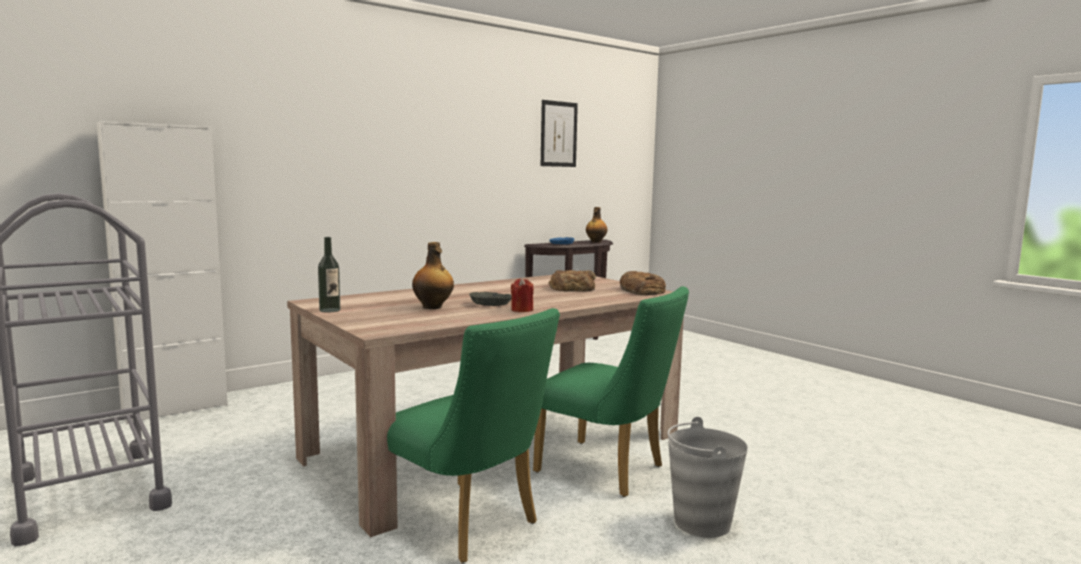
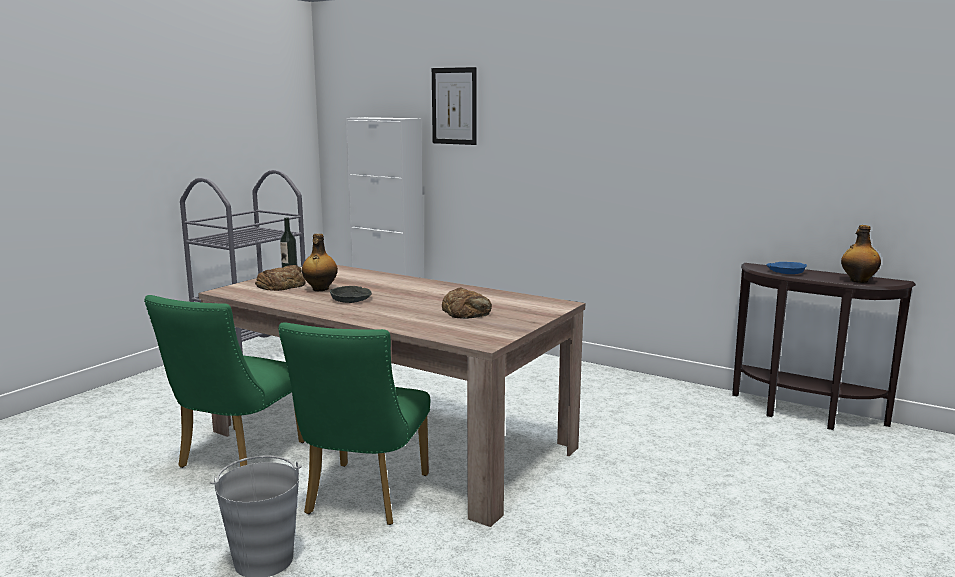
camera: 70 degrees right, 5 degrees up
(522, 310) = (328, 309): red candle -> none
(558, 134) = (827, 107): picture -> picture (454, 106)
(642, 291) = (485, 334): bread -> bread (282, 285)

